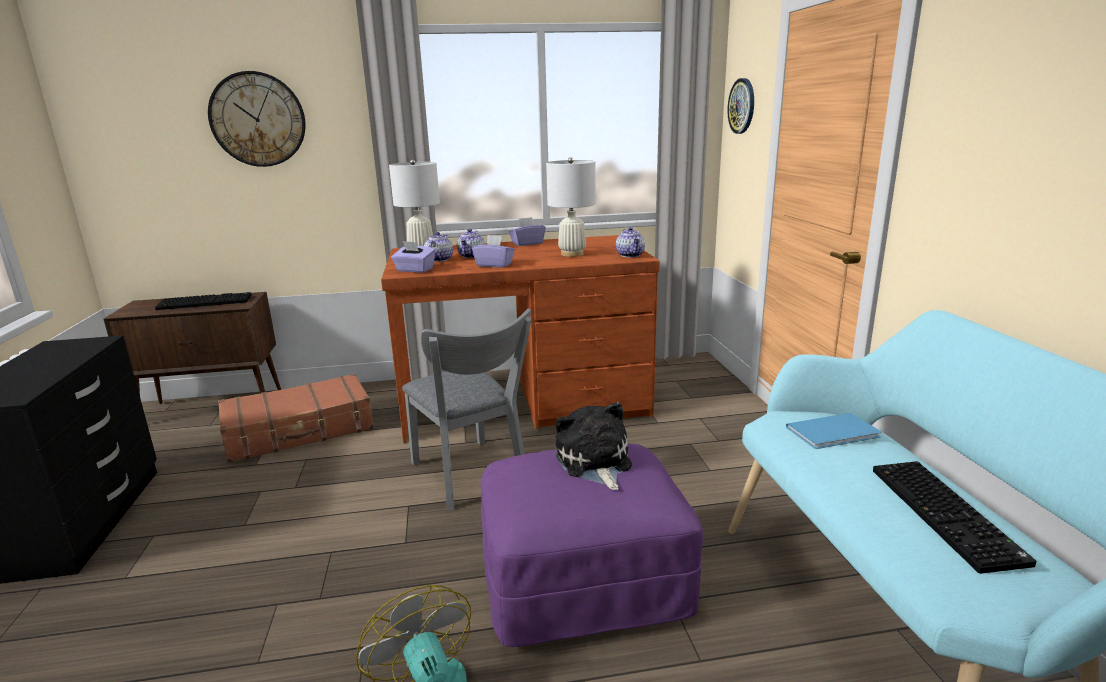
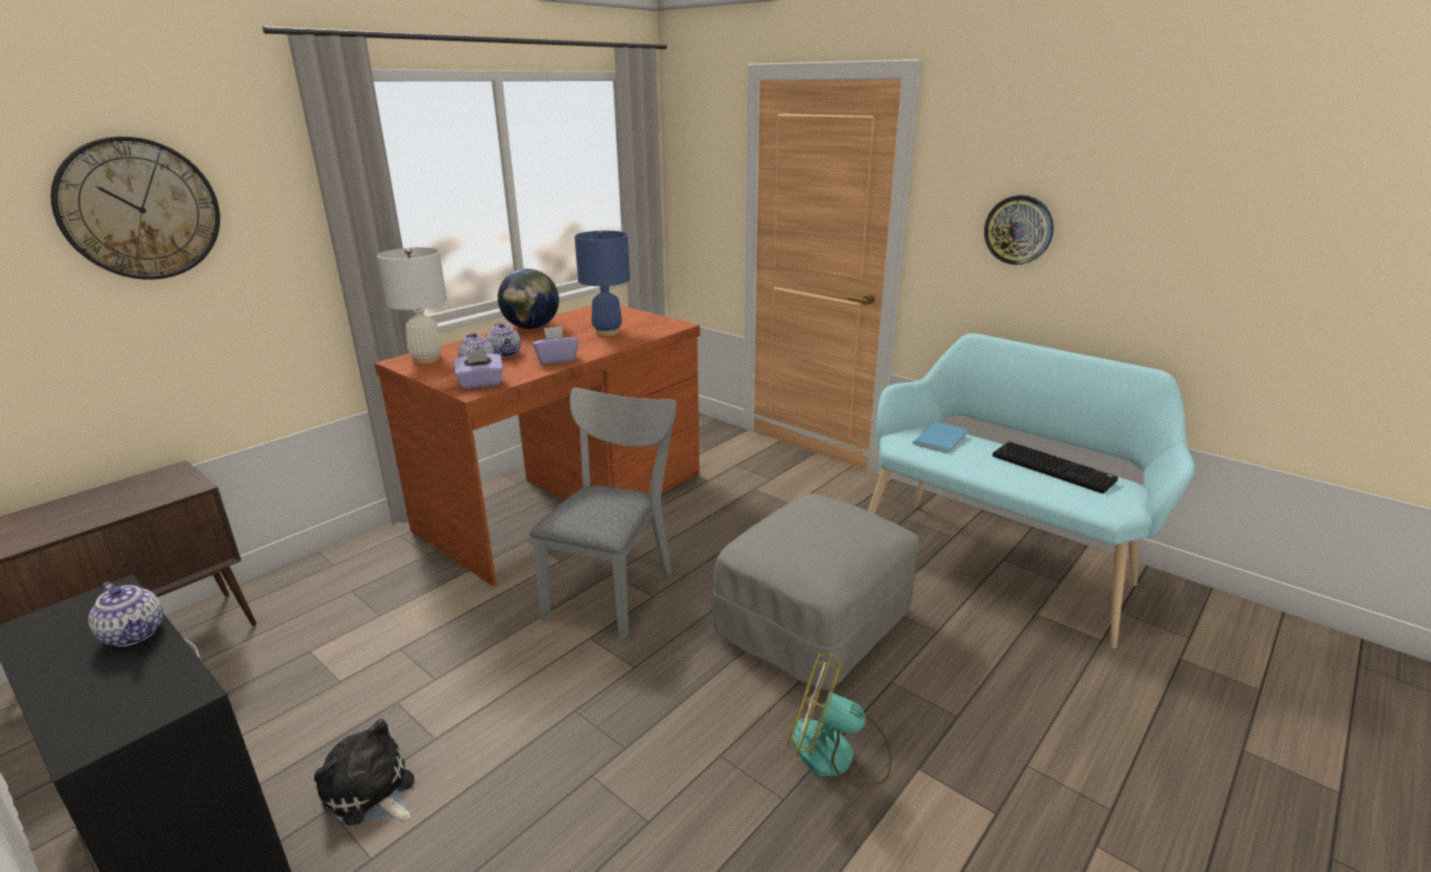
camera: 40 degrees left, 5 degrees up
(206, 302) = (113, 499): keyboard -> none
(300, 431) = (339, 625): brown suitcase -> none
(472, 477) = (613, 588): grey chair -> grey chair turned 90 degrees counterclockwise
(527, 243) = (531, 327): purple tissue box -> globe
(572, 254) = (607, 332): white table lamp -> blue table lamp
(584, 585) = (814, 625): purple ottoman -> grey ottoman
(594, 463) = (818, 517): plush toy -> plush toy (371, 793)
(630, 255) = (664, 323): teapot -> teapot (135, 633)
(742, 106) = (696, 160): wall clock -> wall clock (1018, 230)

